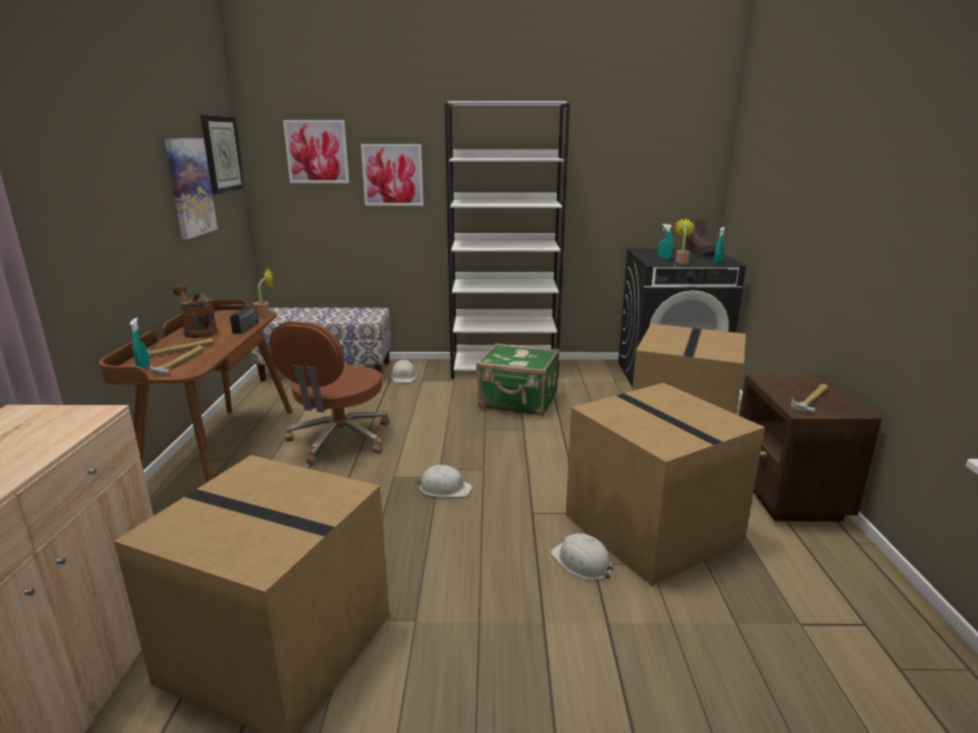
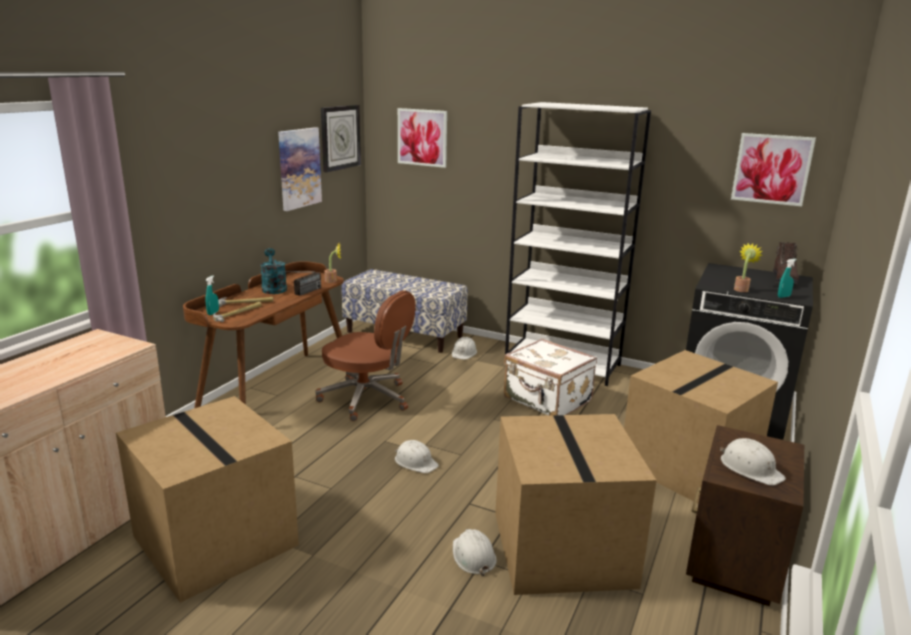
camera: 25 degrees right, 0 degrees up
(198, 331) = (273, 288): brown watering can -> turquoise watering can
(339, 440) = (367, 399): brown office chair -> brown office chair turned 105 degrees counterclockwise
(392, 175) = (483, 163): picture -> picture (772, 169)
(518, 402) = (547, 400): green suitcase -> white suitcase
(664, 258) = (730, 281): turquoise spray bottle -> none
(812, 400) = (750, 468): hammer -> white hard hat

